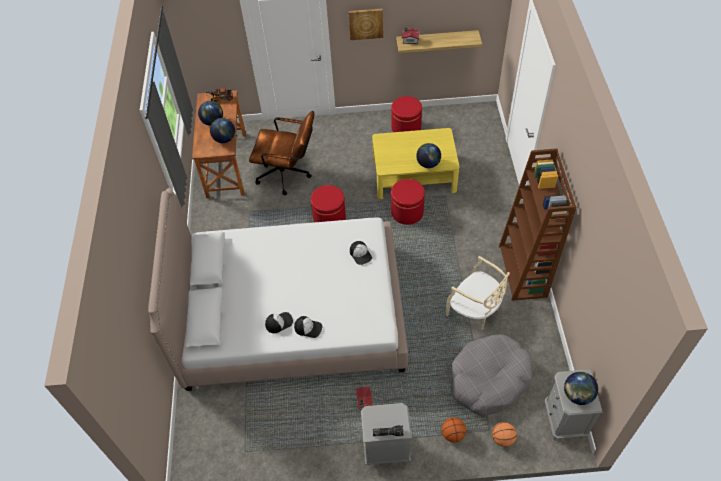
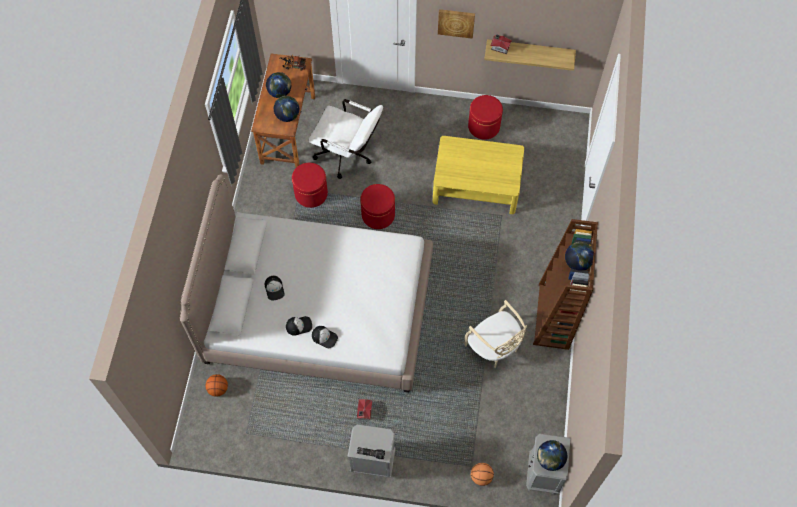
camera: 10 degrees right, 10 degrees up
(288, 175) = (348, 155): brown office chair -> white office chair
(360, 254) = (392, 273): cap -> cap (274, 289)
(407, 212) = (457, 225): red ottoman -> red ottoman (311, 193)
(428, 164) = (488, 184): globe -> globe (577, 263)
(452, 434) = (437, 462): basketball -> basketball (218, 389)
(489, 379) = (486, 418): grey dog bed -> none

